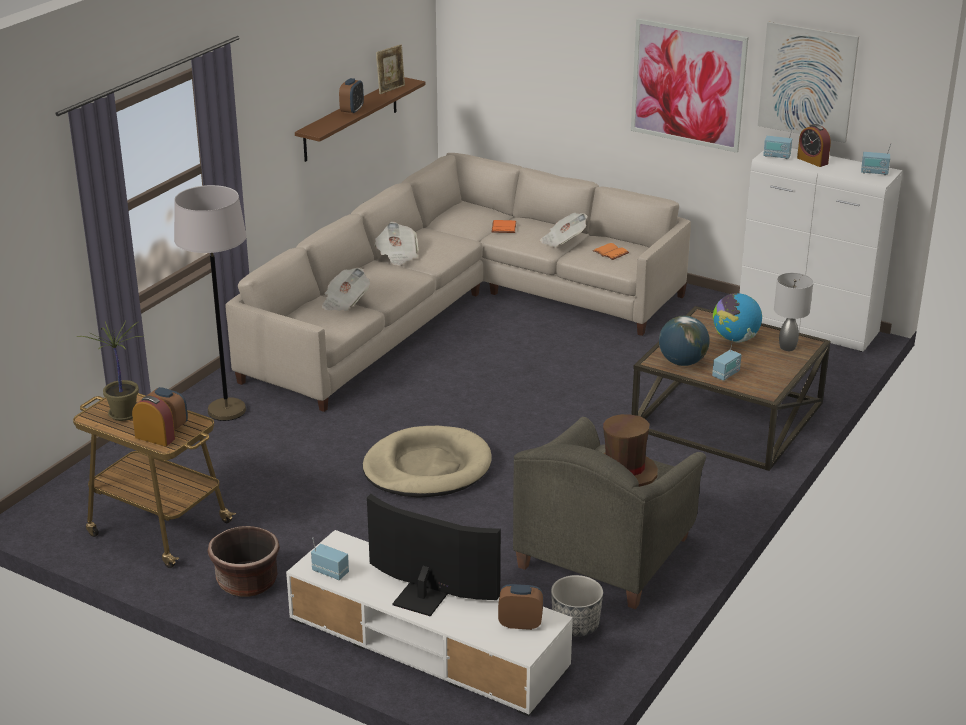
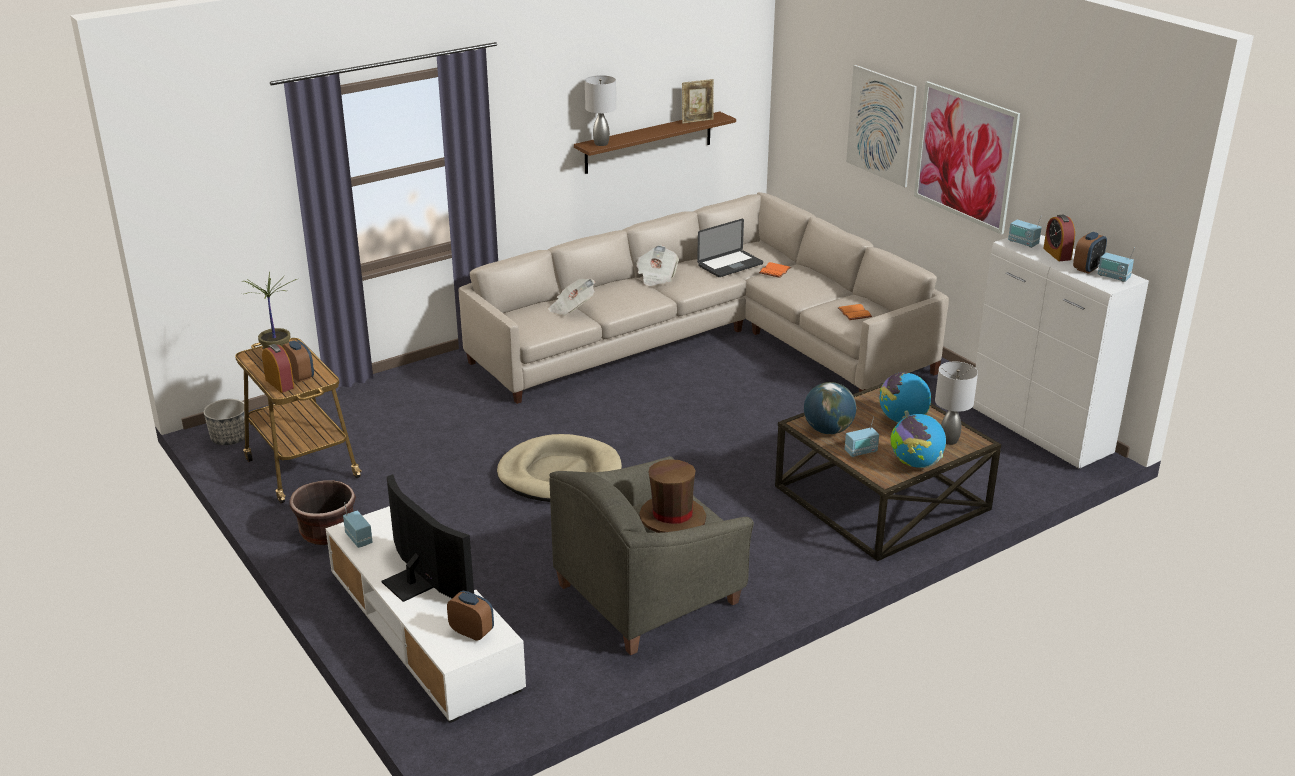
camera: 25 degrees right, 0 degrees up
(226, 411) = (439, 384): grey floor lamp -> none
(322, 127) = (601, 143): none -> grey table lamp
(352, 111) = (642, 134): alarm clock -> alarm clock (1087, 268)
(457, 230) = (730, 265): none -> laptop
(563, 241) = (819, 294): newspaper -> none
(575, 625) = (564, 653): planter -> planter (230, 438)
(779, 373) = (915, 464): none -> globe
(807, 81) = (1069, 169): picture -> picture (881, 125)

